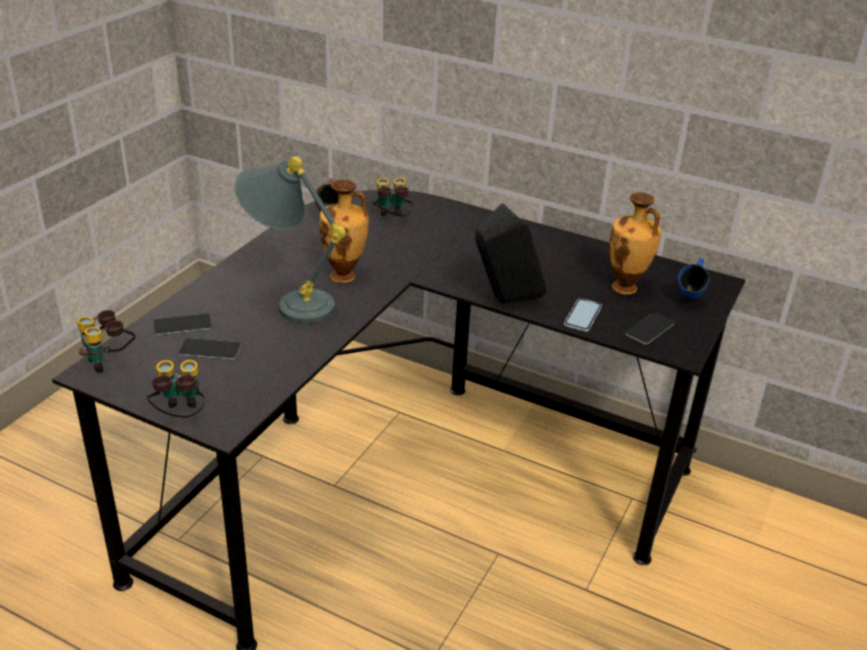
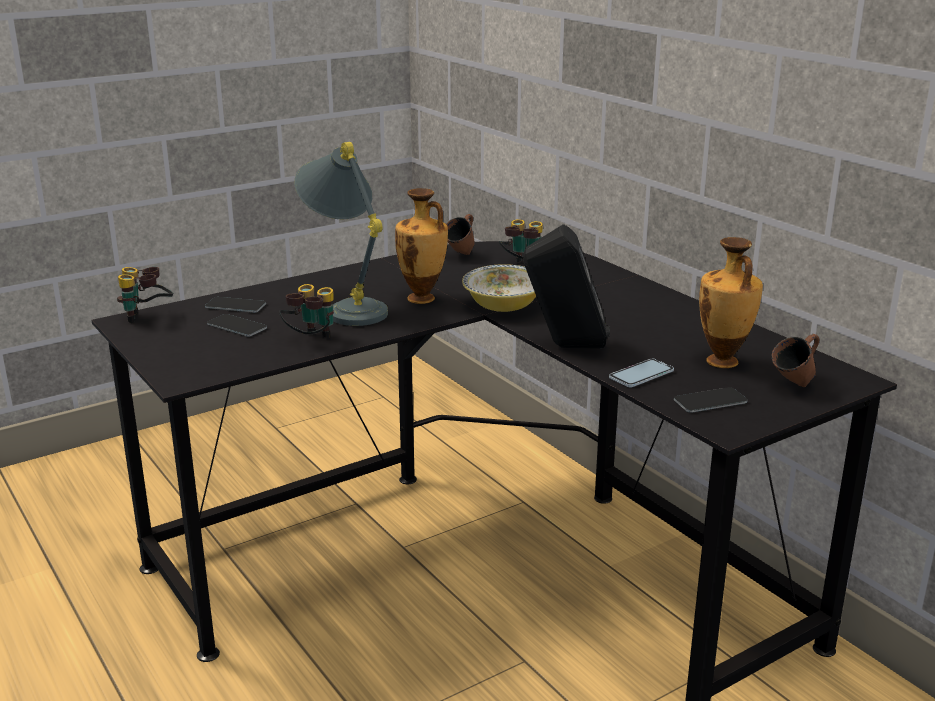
camera: 30 degrees right, 10 degrees down
(180, 416) = (156, 364): binoculars -> binoculars (310, 341)
(418, 269) = (503, 306): none -> bowl
(689, 300) = (793, 387): blue mug -> brown mug

